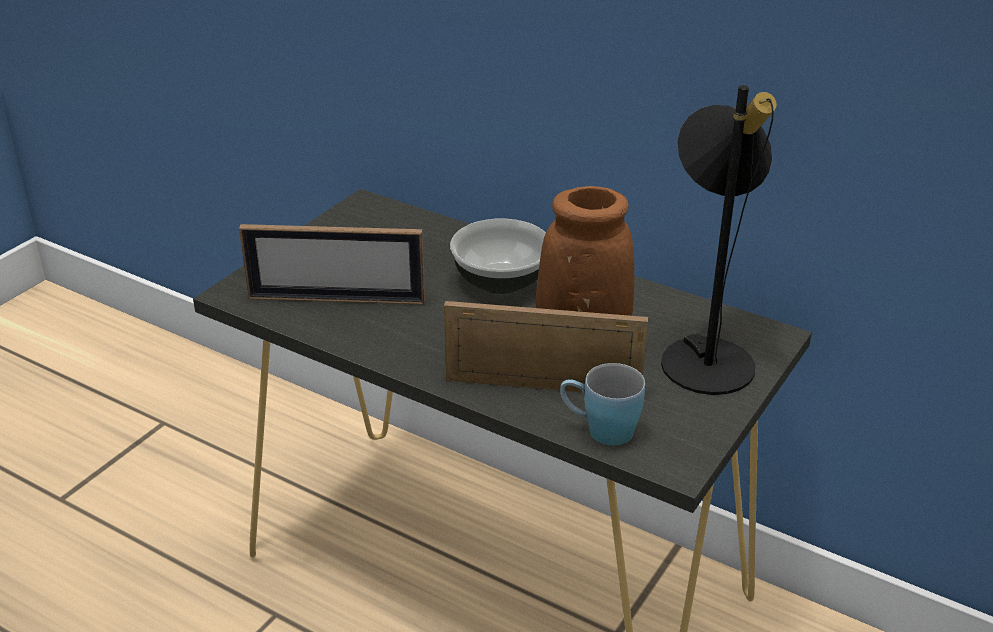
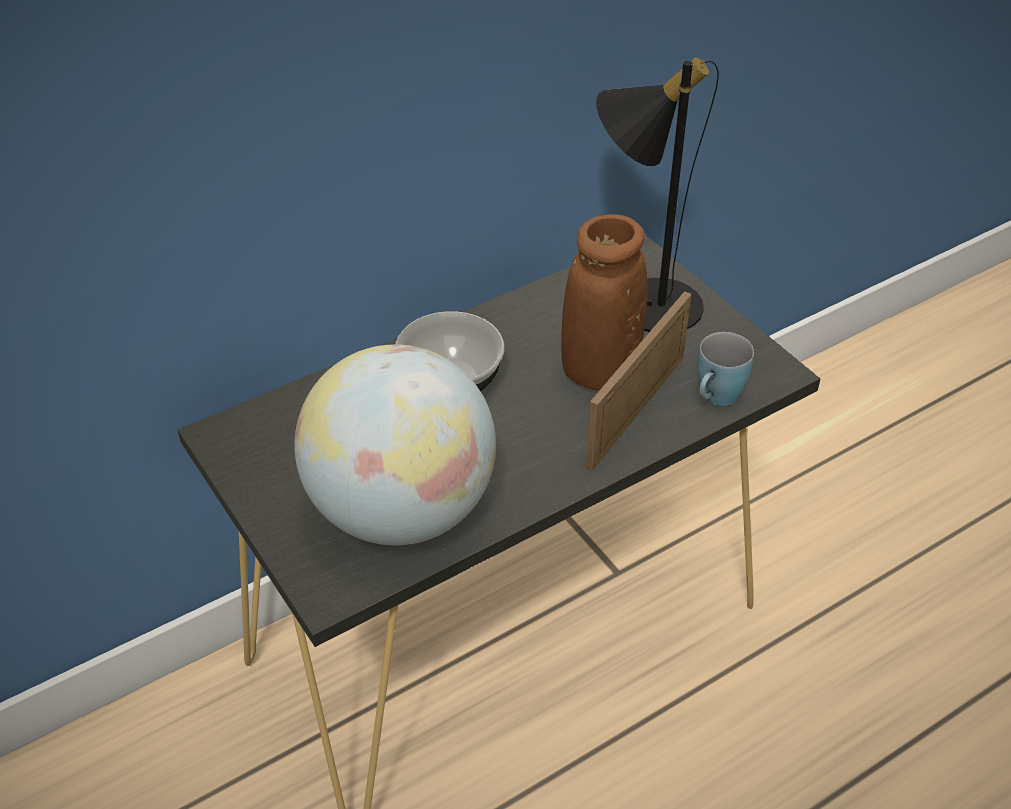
camera: 65 degrees left, 10 degrees up
(336, 299) = (401, 510): picture frame -> globe

